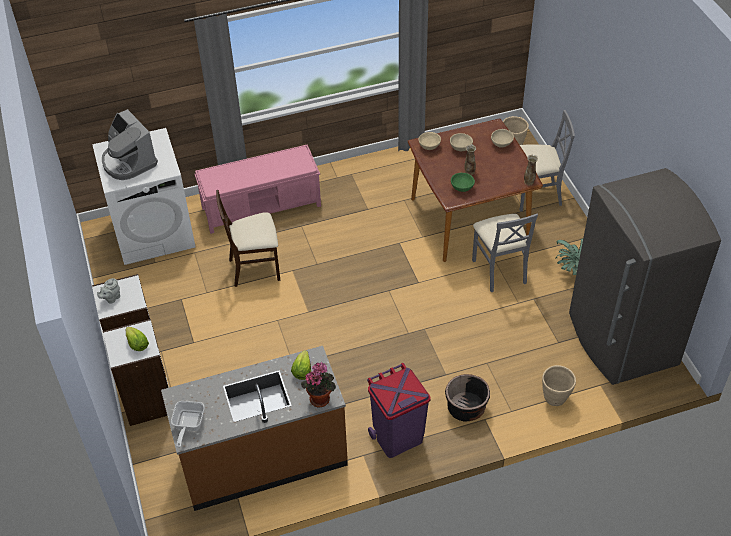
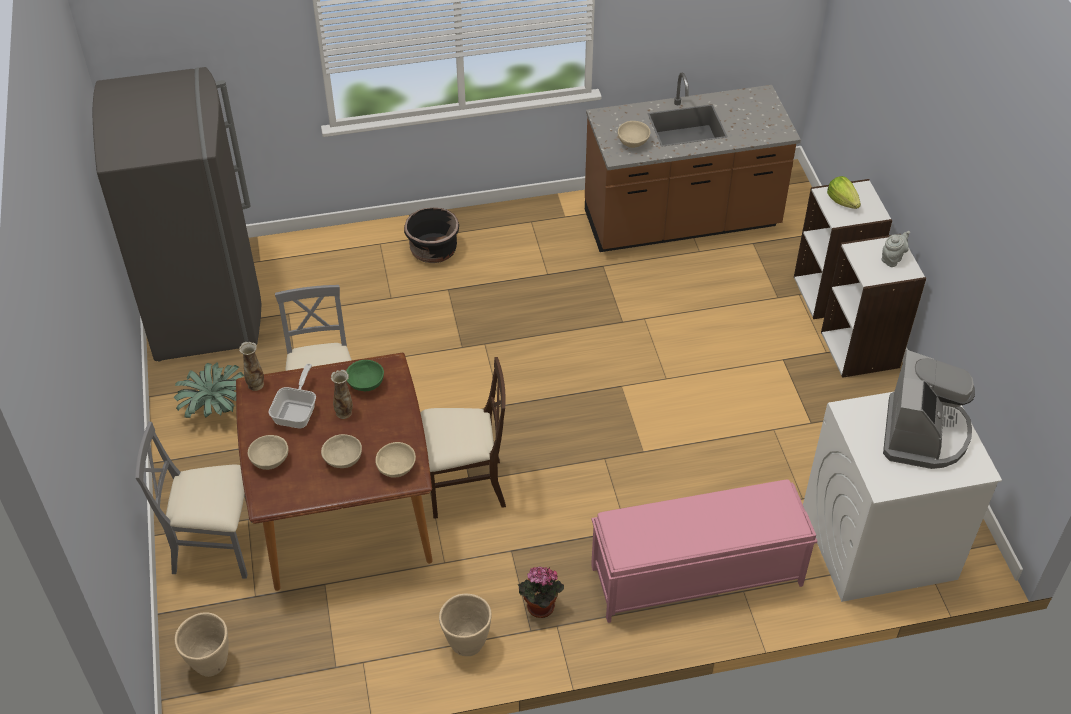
camera: 175 degrees left, 0 degrees up
(128, 162) = (923, 434): coffee machine -> coffee machine turned 45 degrees clockwise
(188, 426) = (763, 104): frying pan -> frying pan (297, 411)
(255, 268) = (701, 460): beige chair -> beige chair (465, 487)
(302, 371) = (633, 143): lettuce -> beige bowl
(320, 397) = (613, 117): potted plant -> potted plant (539, 609)
(397, 437) = (522, 229): purple trash can -> none
(555, 399) = (322, 251): beige planter -> beige planter (466, 644)

